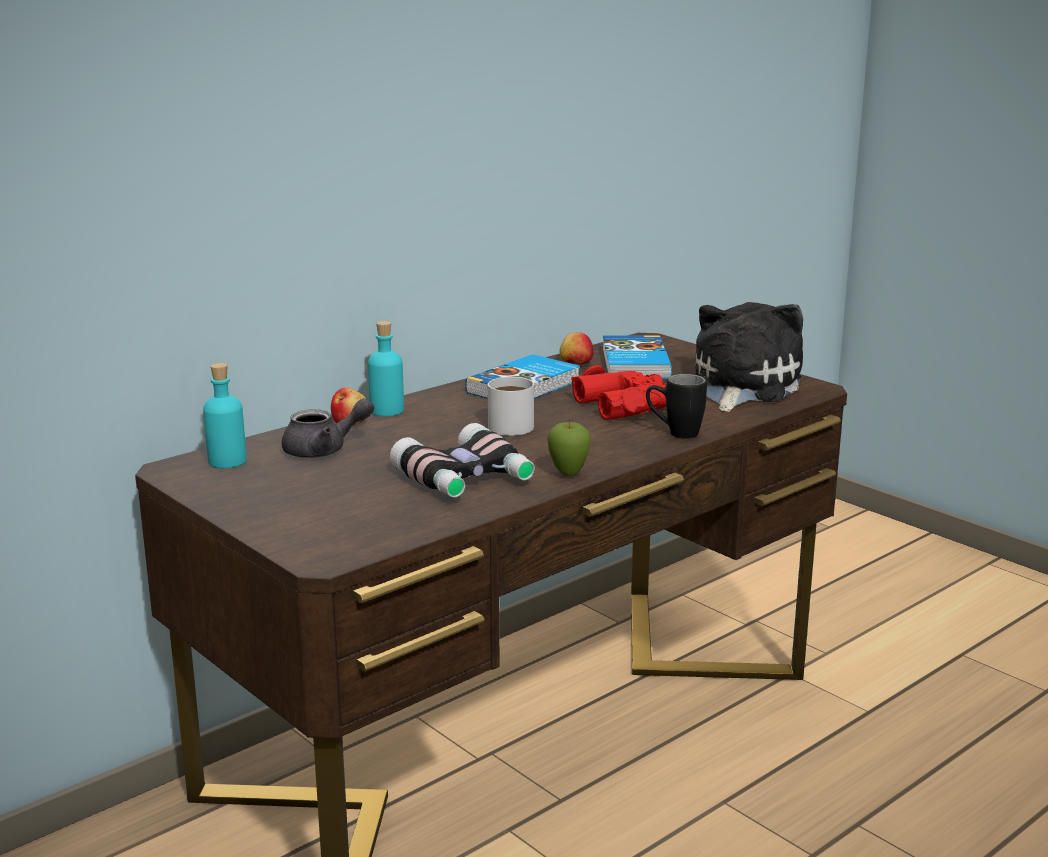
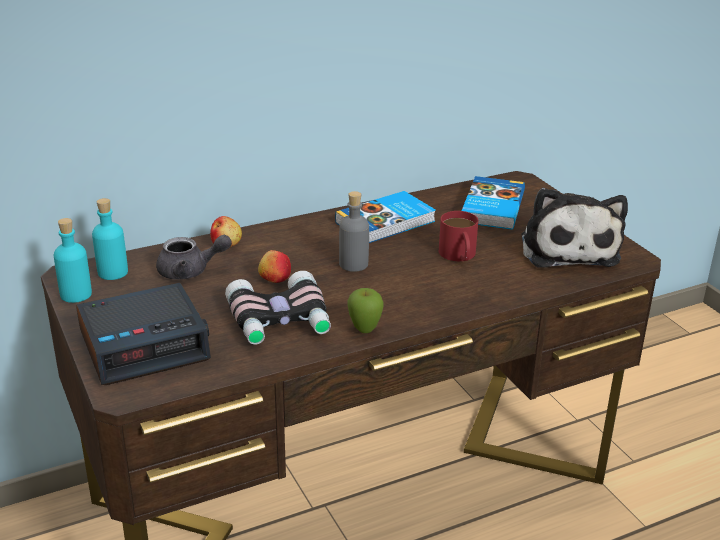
camera: 15 degrees right, 10 degrees up
(318, 516) = (145, 344): none -> alarm clock
(387, 410) = (262, 234): turquoise bottle -> turquoise bottle (76, 294)
(514, 424) = (353, 264): white mug -> grey bottle
(576, 364) = (442, 201): apple -> apple (275, 279)
(627, 405) = (459, 256): red binoculars -> red mug
(674, 433) = (480, 295): black mug -> none
(740, 387) = (568, 248): plush toy -> plush toy turned 135 degrees clockwise

